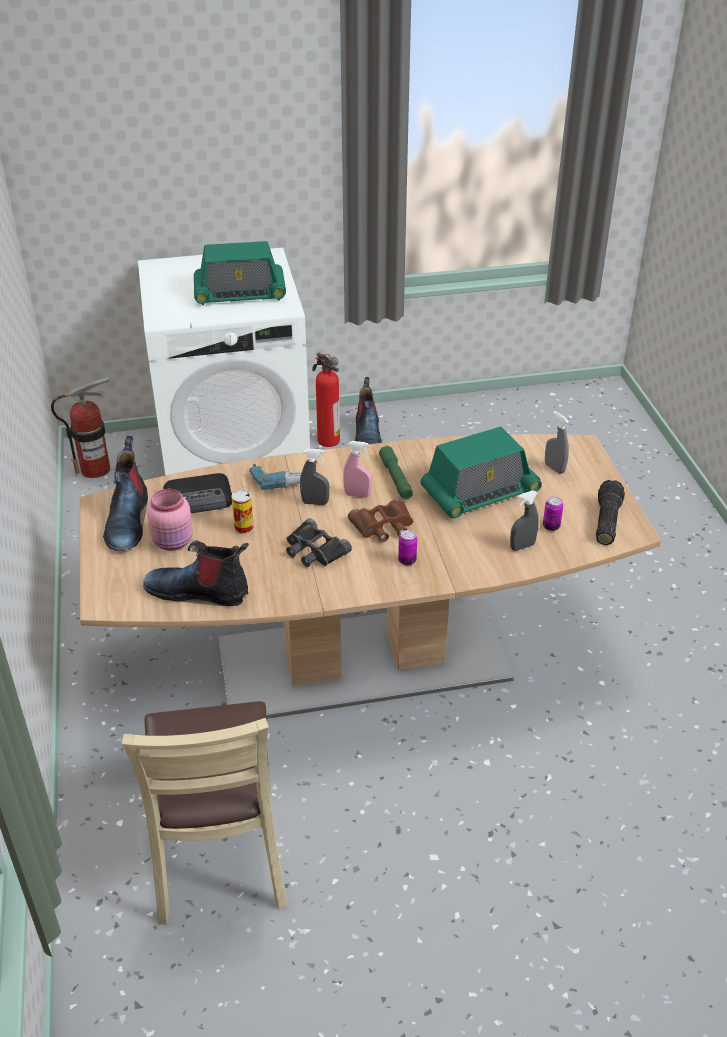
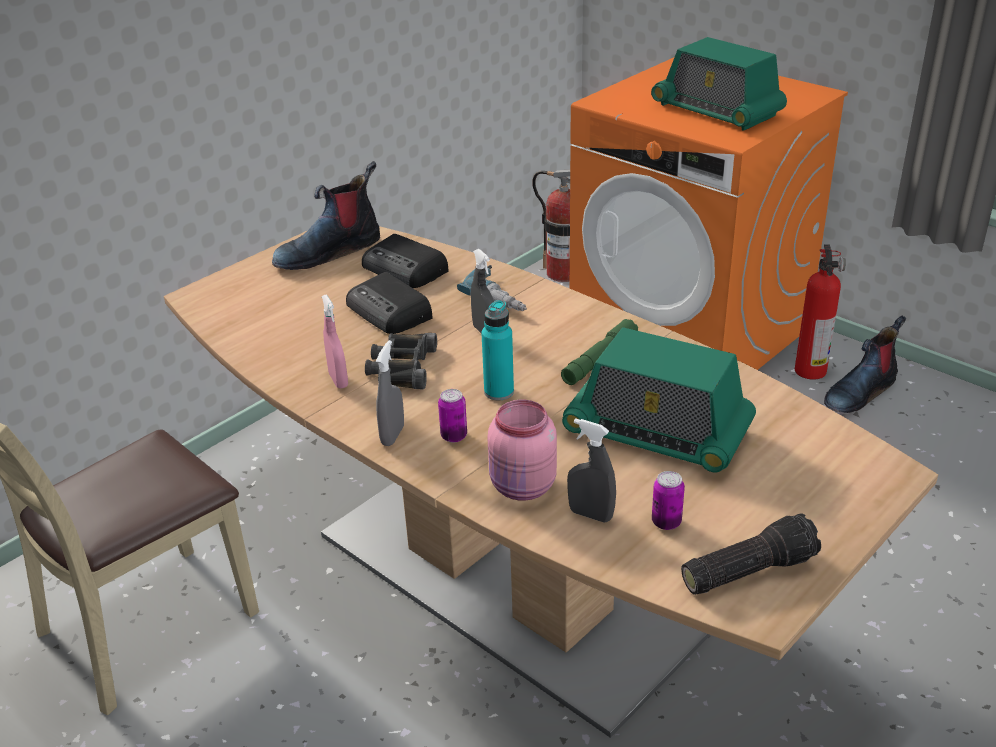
camera: 55 degrees right, 5 degrees down
(174, 542) = (323, 287): pink jar -> pink jar (523, 487)
(199, 591) = (262, 334): boot -> none
(235, 458) = (690, 333): white washing machine -> orange washing machine
(244, 528) = (390, 312): can -> radio
(357, 495) = (533, 350): pink spray bottle -> pink spray bottle (338, 380)
(383, 526) = (499, 392): brown binoculars -> turquoise bottle
(554, 468) = (800, 470): grey spray bottle -> grey spray bottle (392, 435)

